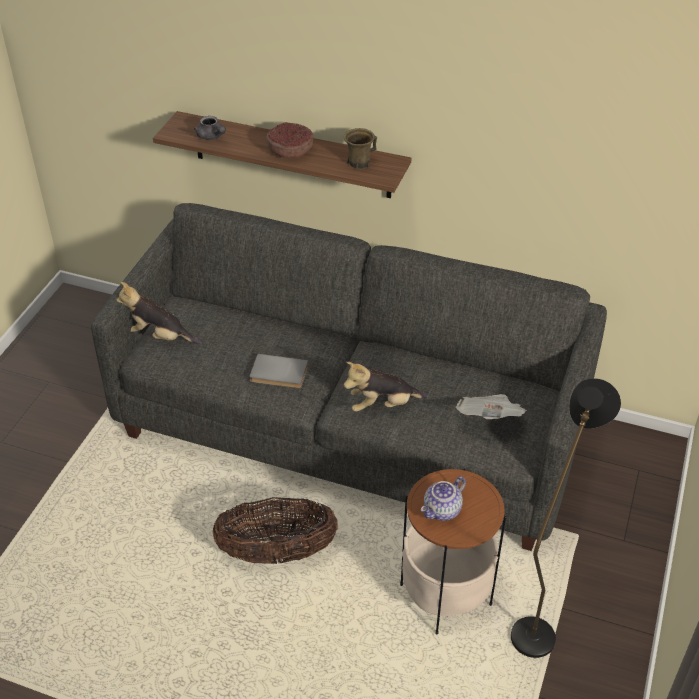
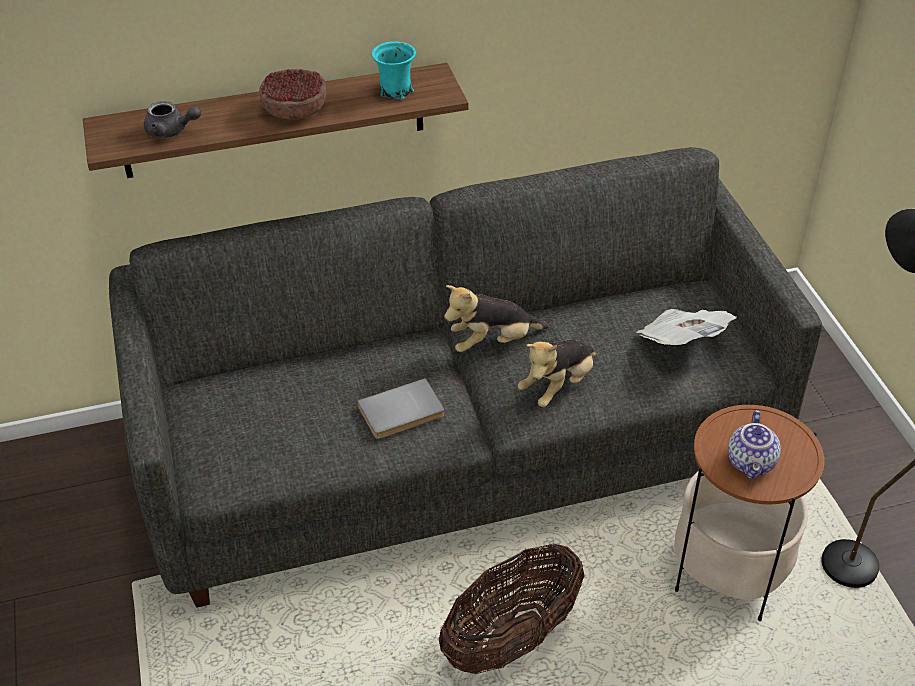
camera: 35 degrees left, 0 degrees up
(159, 336) = (206, 443): plush toy -> plush toy (493, 342)
(359, 163) = (395, 91): brown mug -> turquoise mug

